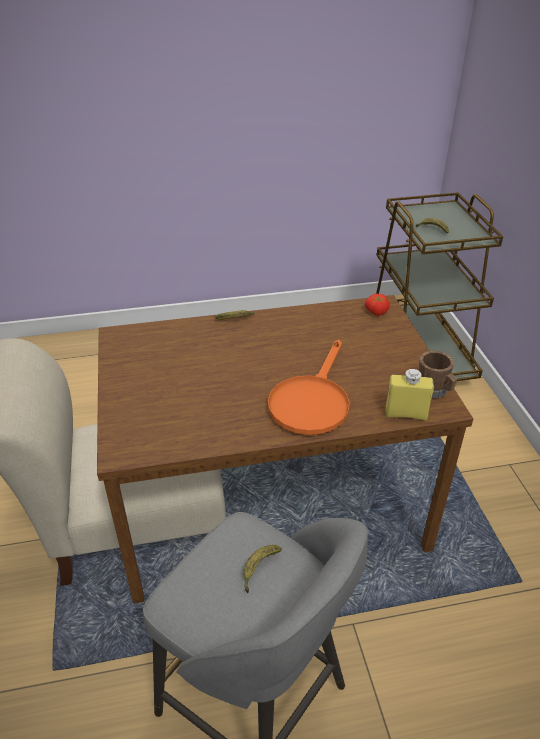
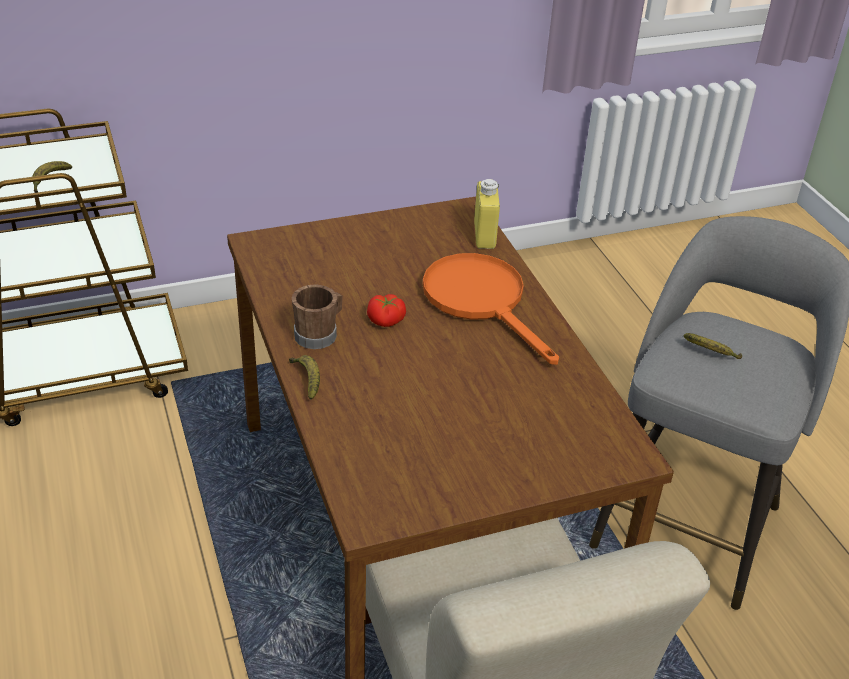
camera: 100 degrees left, 0 degrees up
(311, 401) = (482, 301): orange frying pan -> orange frying pan turned 135 degrees counterclockwise
(376, 311) = (274, 249): tomato -> tomato (386, 321)
(434, 390) = (438, 215): brown mug -> brown mug (319, 334)

